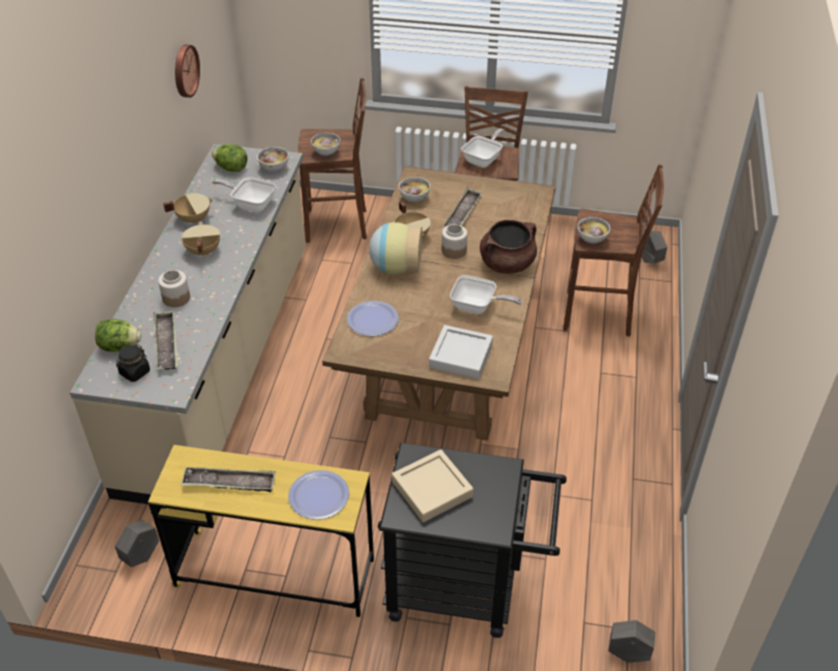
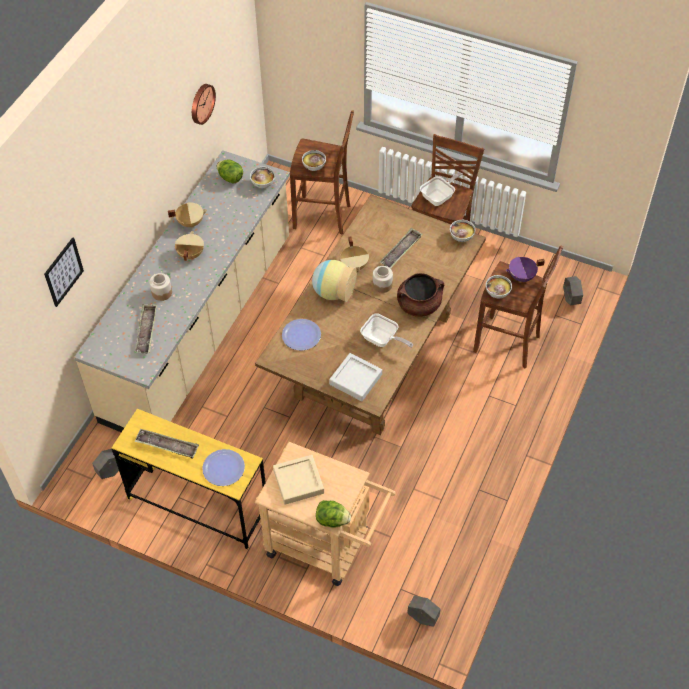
camera: 15 degrees right, 10 degrees up
(41, 256) = (63, 272): none -> picture
(119, 346) = (114, 326): lettuce -> lettuce (332, 520)
(134, 372) = (120, 350): black jar -> none
(251, 204) = (236, 216): frying pan -> none
(414, 198) = (368, 229): bowl -> bowl (461, 237)
(465, 588) = (326, 545): black cart -> beige cart
(612, 219) = (522, 277): none -> purple cooking pot

